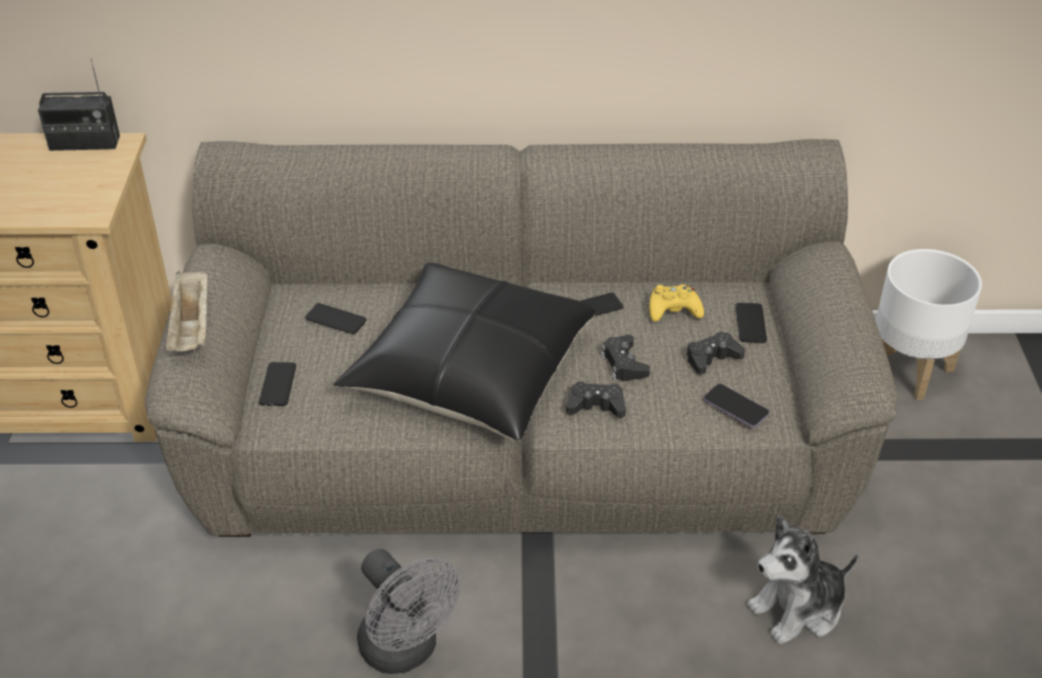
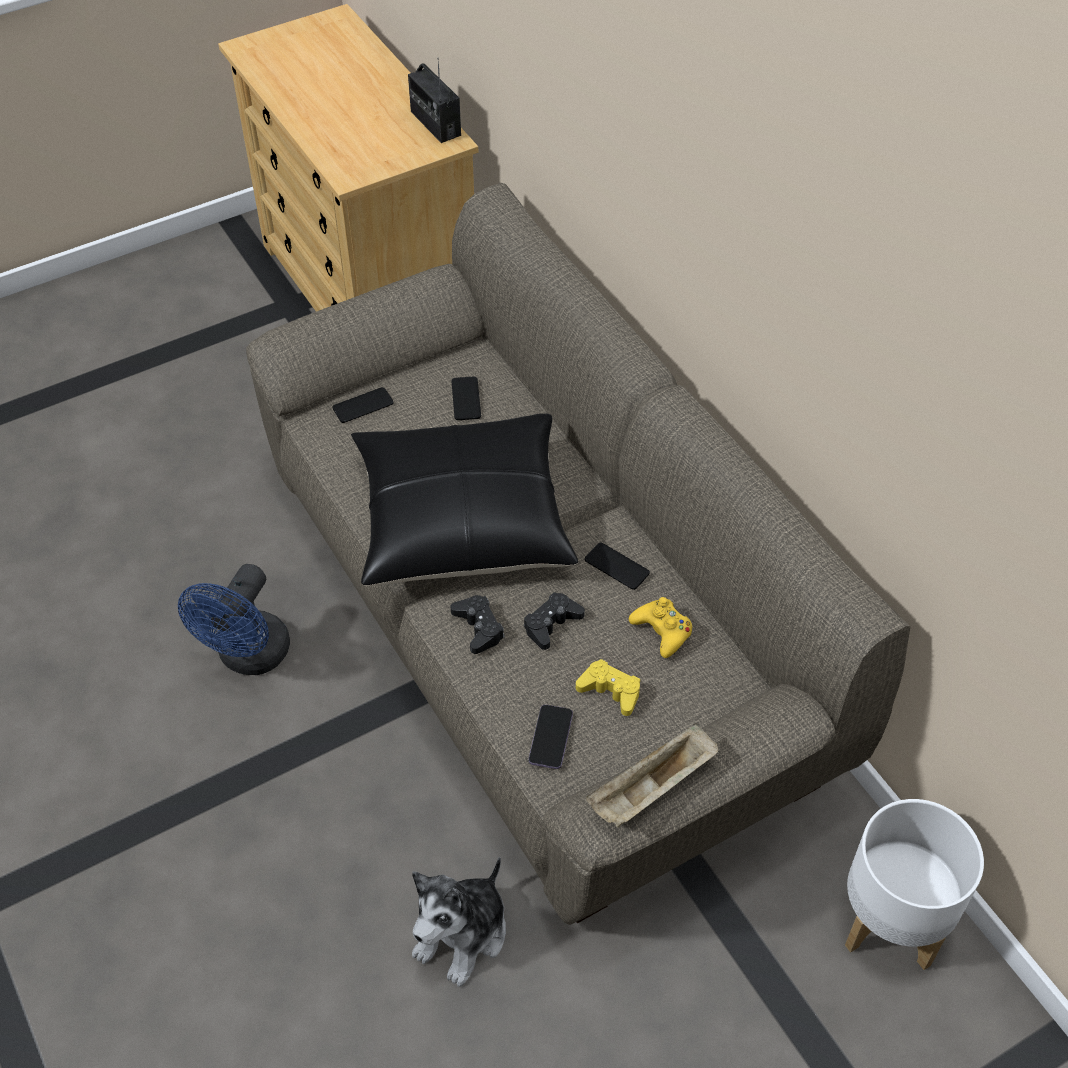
camera: 60 degrees right, 10 degrees up
(192, 327) = (346, 315): beige tray -> beige tray (651, 789)
(406, 651) = (249, 657): grey fan -> blue fan
(712, 358) = (610, 691): black game controller -> yellow game controller
(750, 323) = (691, 703): phone -> none
(798, 609) = (463, 934): plush toy -> plush toy turned 90 degrees counterclockwise

